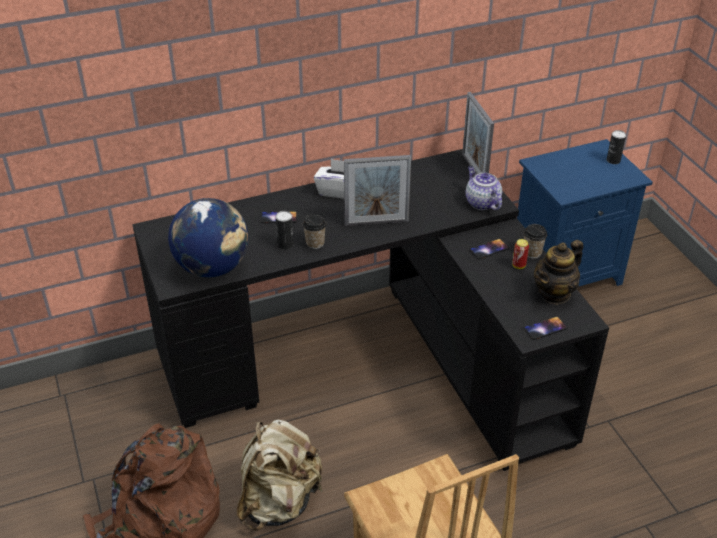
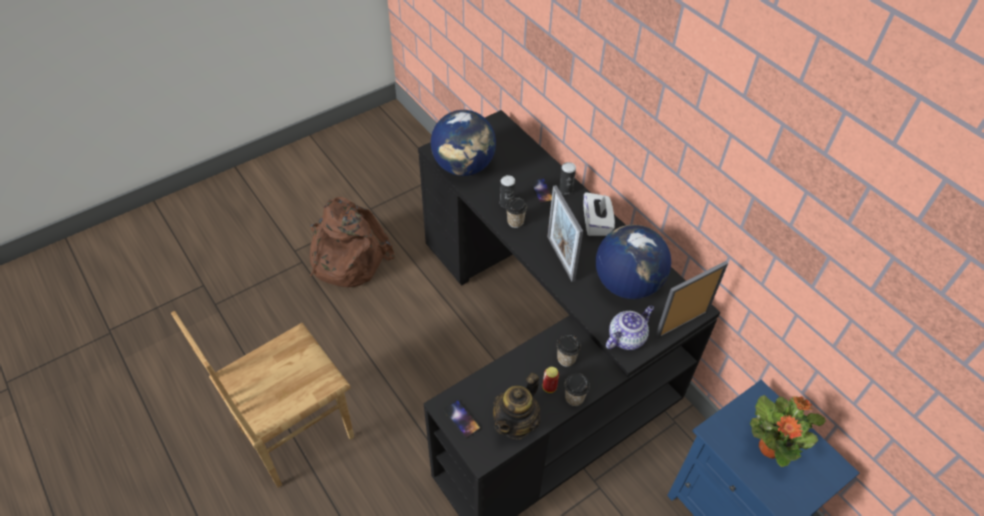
camera: 75 degrees right, 10 degrees up
(279, 501) = (373, 322): beige backpack -> none
(420, 189) = (627, 283): none -> globe
(489, 249) = (566, 359): phone -> cup
(554, 293) = (516, 423): teapot -> teapot turned 90 degrees counterclockwise
(582, 171) = (771, 447): none -> potted plant
(613, 160) = (813, 482): can -> can (565, 190)

